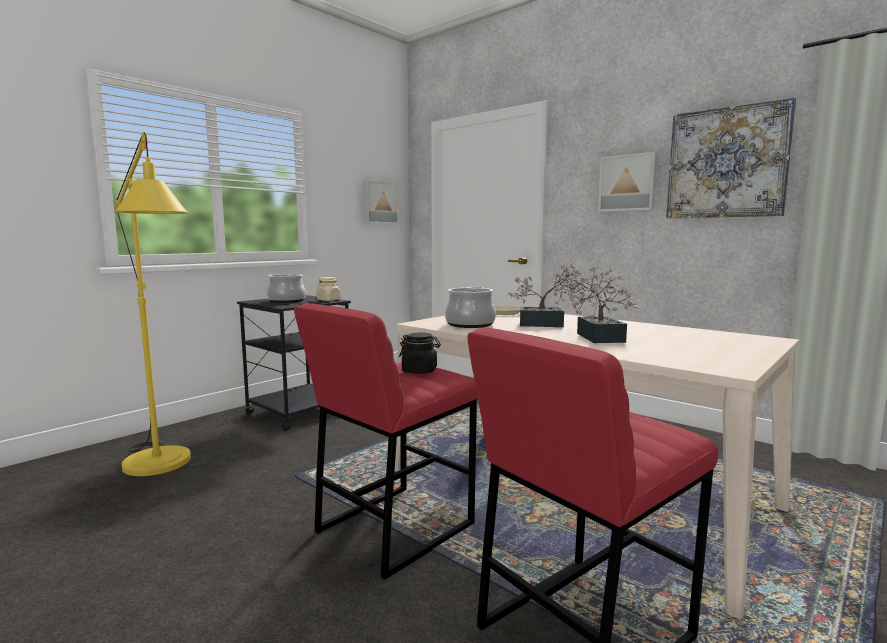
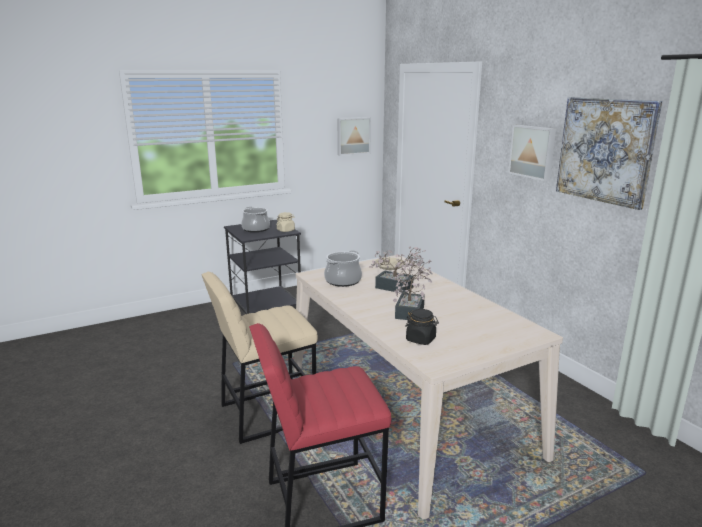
camera: 20 degrees right, 10 degrees up
(162, 468) = (161, 343): yellow floor lamp -> none
(392, 529) = (265, 413): red stool -> beige stool
(420, 371) = (283, 318): black jar -> black jar (421, 339)

